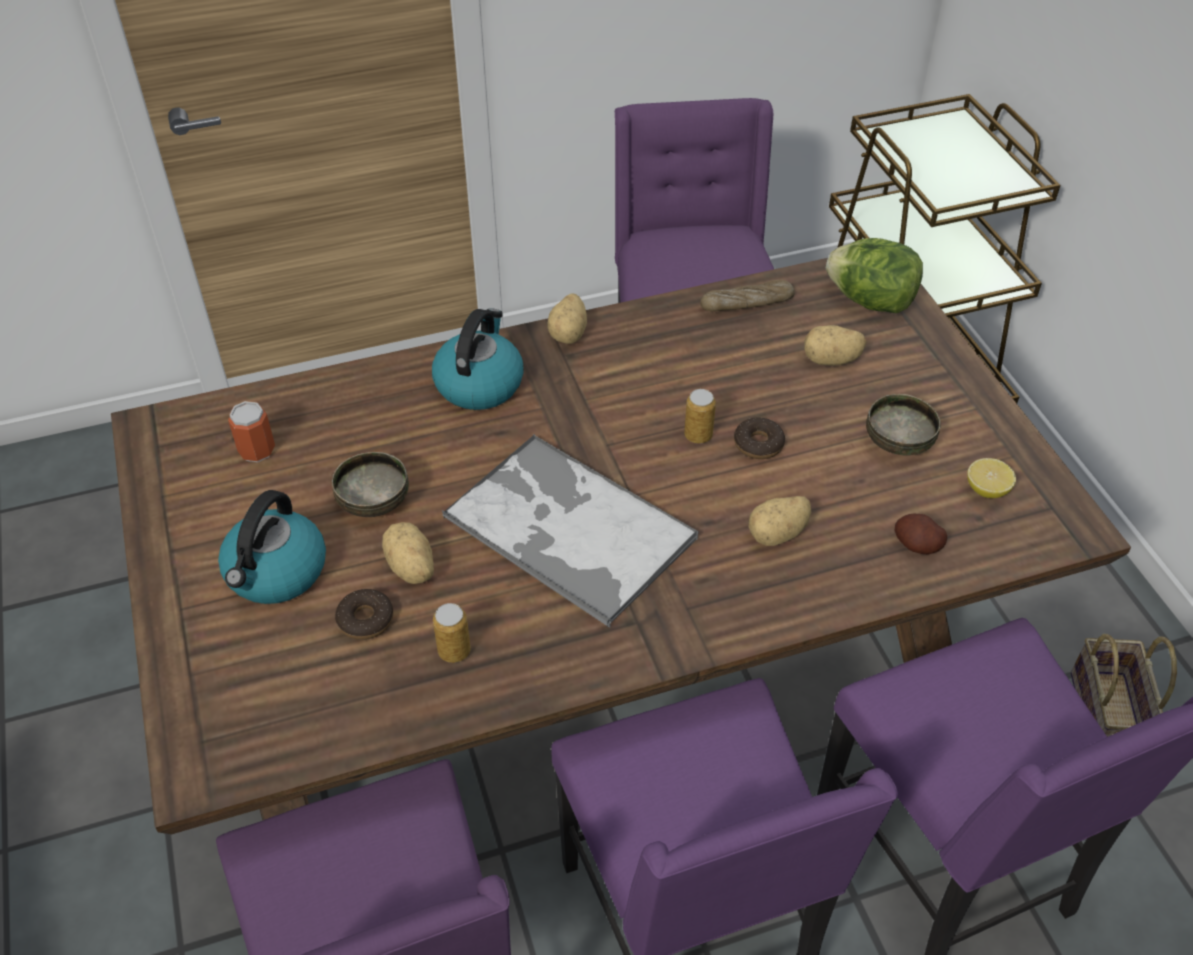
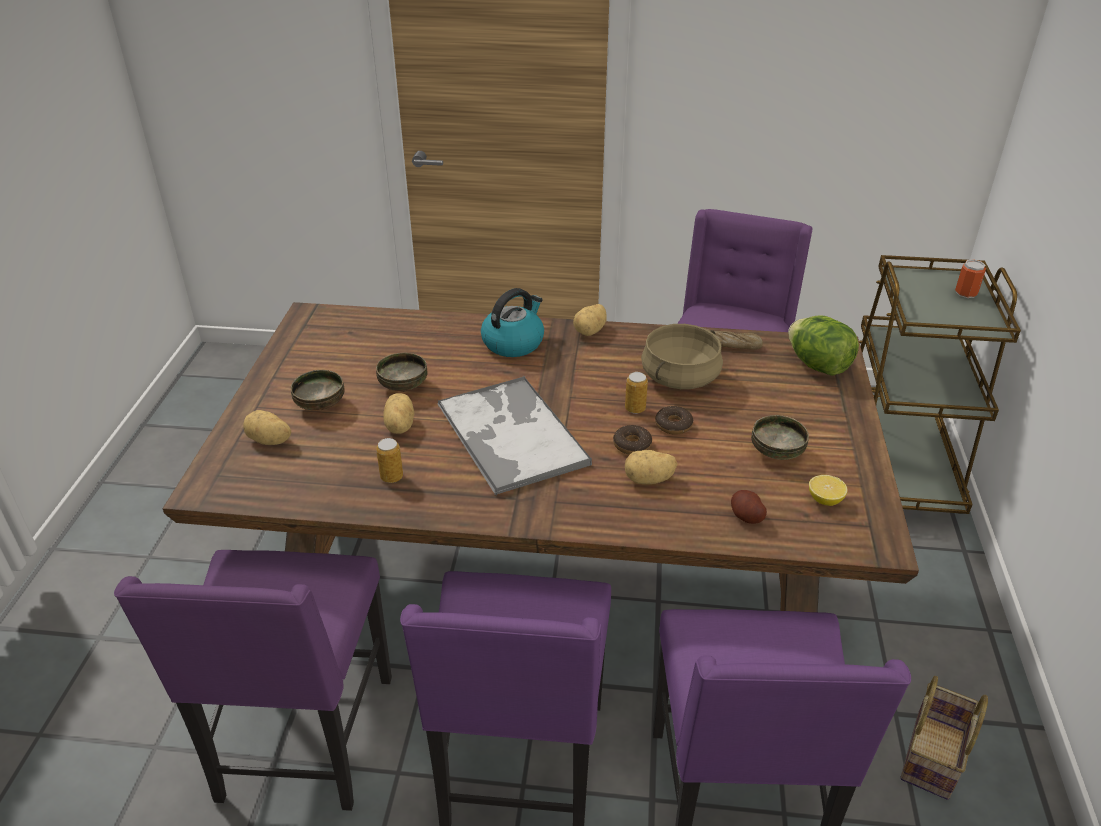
camera: 25 degrees right, 10 degrees down
(257, 450) = (357, 341): can -> can (966, 293)
(276, 573) = (321, 405): kettle -> bowl
(365, 620) = (353, 444): donut -> donut (632, 445)
(724, 371) = (680, 378): none -> beige cooking pot
(831, 360) = (762, 392): potato -> potato (269, 441)

